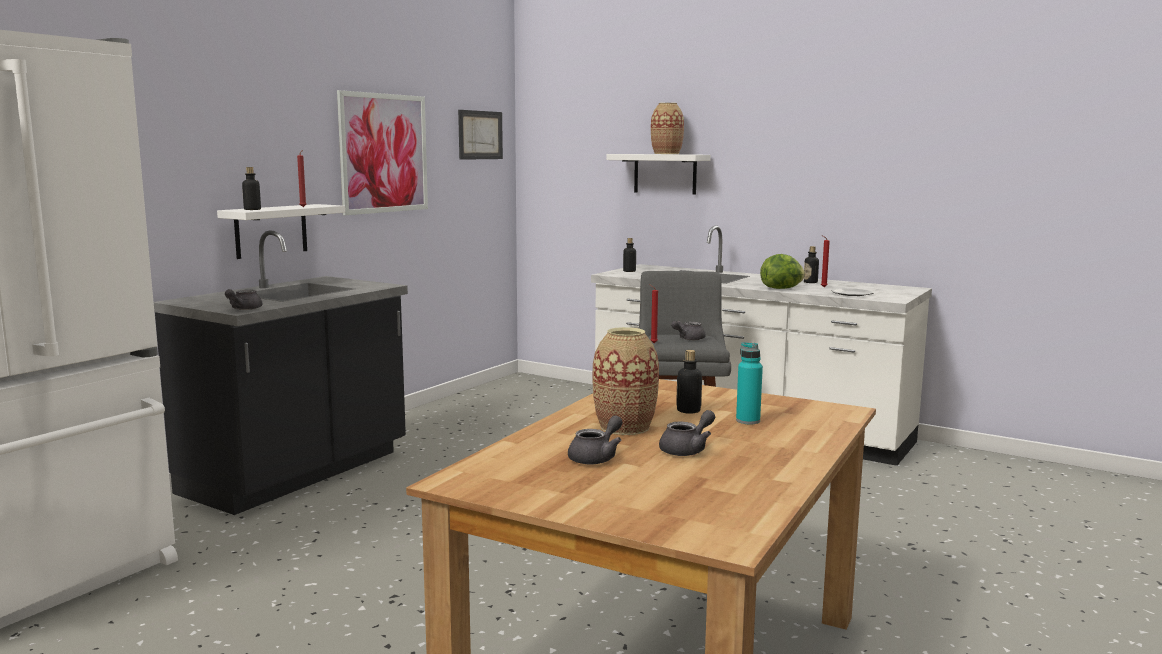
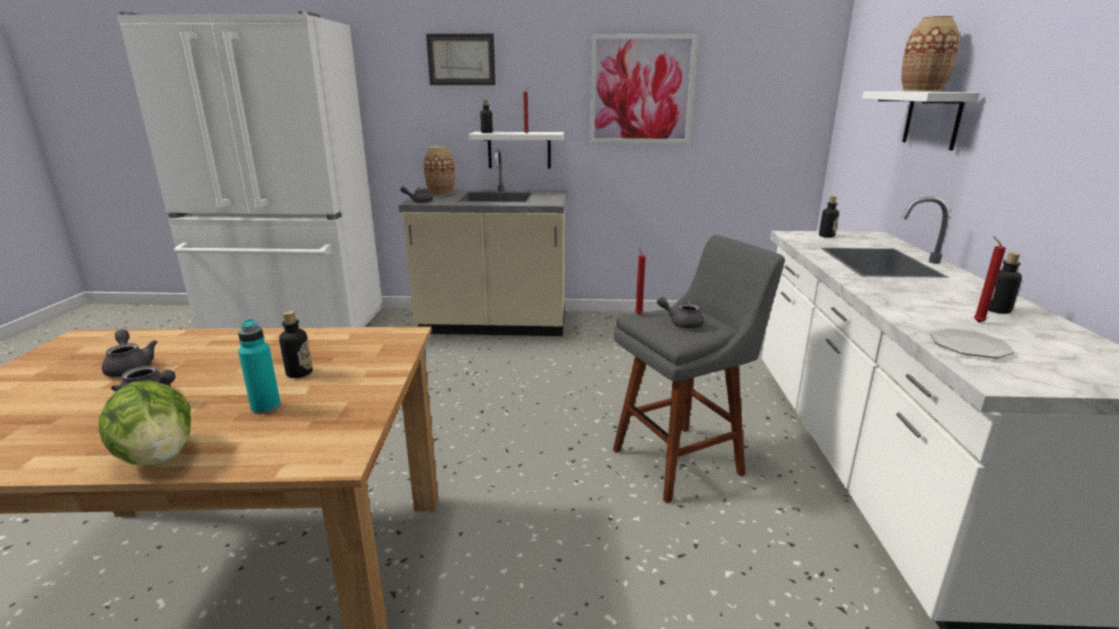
camera: 60 degrees right, 10 degrees up
(298, 474) = (493, 325): black counter -> beige counter
(480, 135) = (779, 71): picture -> picture (461, 59)
(596, 458) = (130, 367): grey teapot -> grey teapot turned 135 degrees counterclockwise
(624, 427) = (231, 359): vase -> vase (441, 193)
(782, 288) = (897, 303): lettuce -> lettuce (158, 456)

